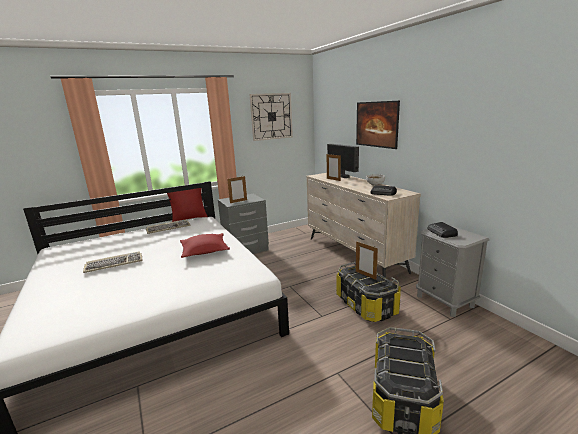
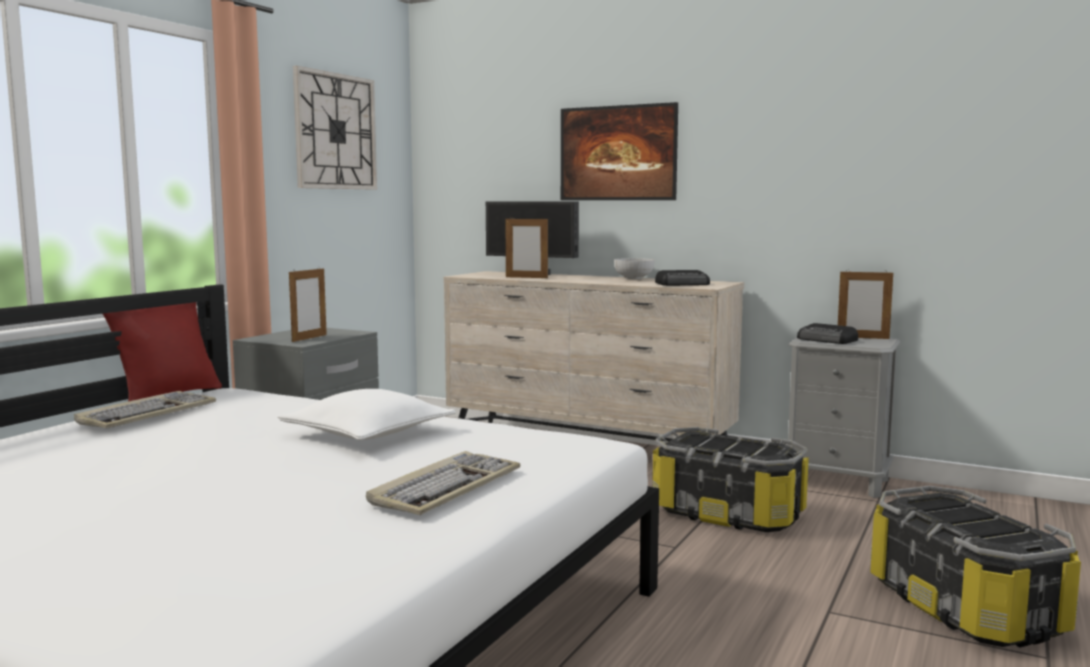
camera: 35 degrees left, 10 degrees down
(114, 263) = (134, 490): keyboard -> keyboard (446, 488)
(204, 251) = (368, 434): red pillow -> white pillow
(365, 275) = (723, 444): picture frame -> picture frame (863, 338)

